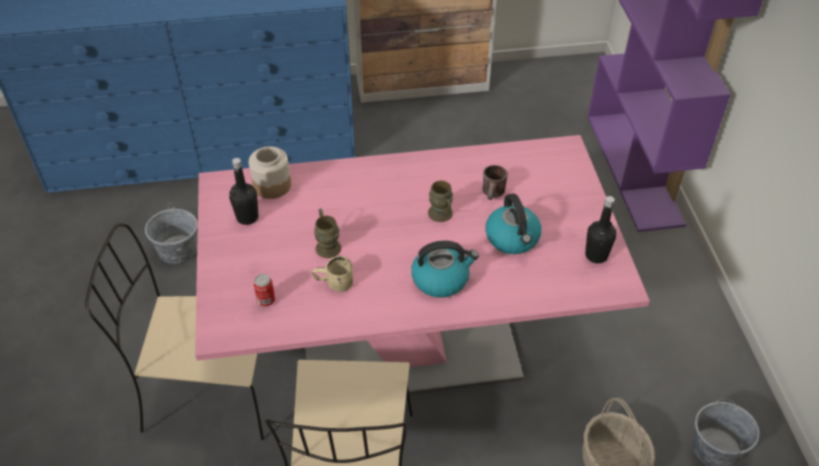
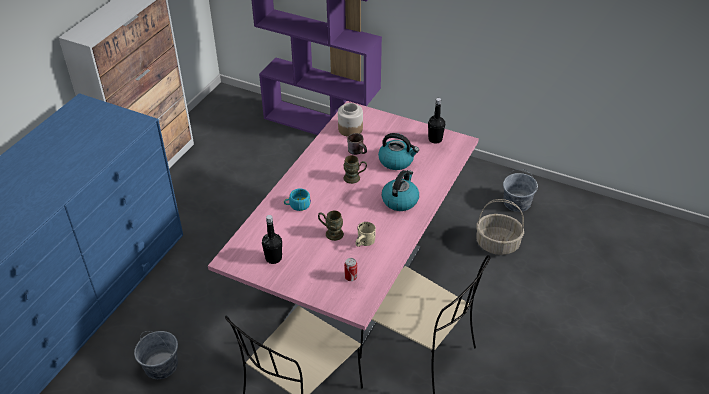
camera: 55 degrees left, 5 degrees down
(272, 185) = (256, 236): jar -> jar (350, 129)
(349, 191) = (297, 205): none -> turquoise cup

